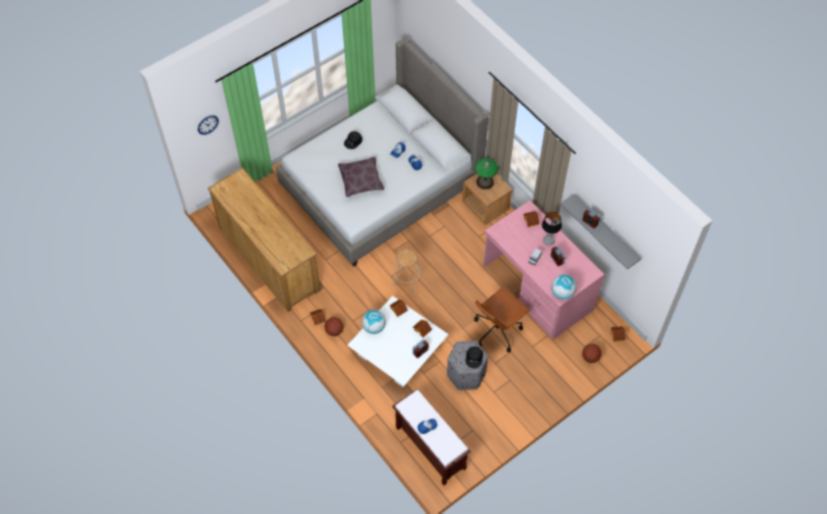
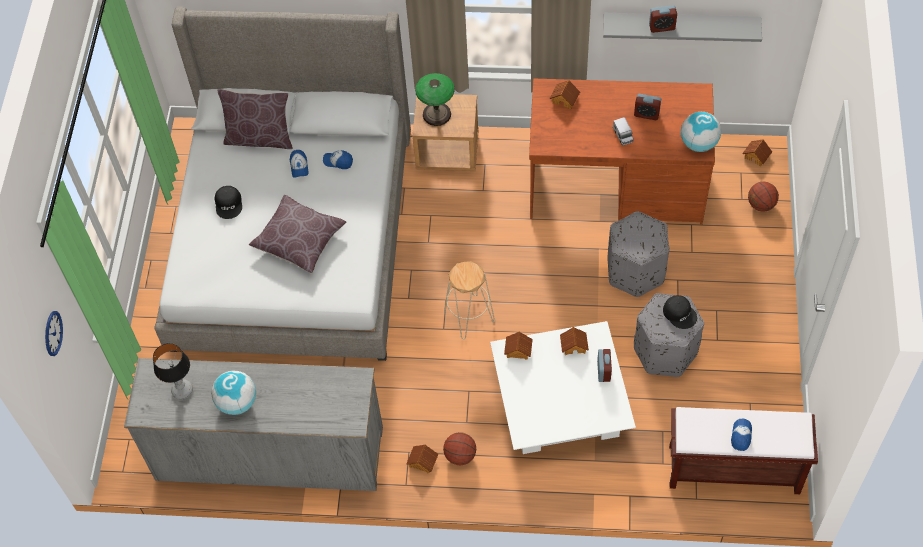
camera: 45 degrees left, 0 degrees up
(269, 258) = (269, 453): brown dresser -> grey dresser
(374, 327) = (517, 398): globe -> globe (237, 402)
(398, 125) = (260, 138): none -> brown pillow
(497, 330) = (635, 271): brown office chair -> grey ottoman
(537, 288) = (616, 186): pink desk -> brown desk
(548, 240) = (611, 102): table lamp -> table lamp (182, 390)

